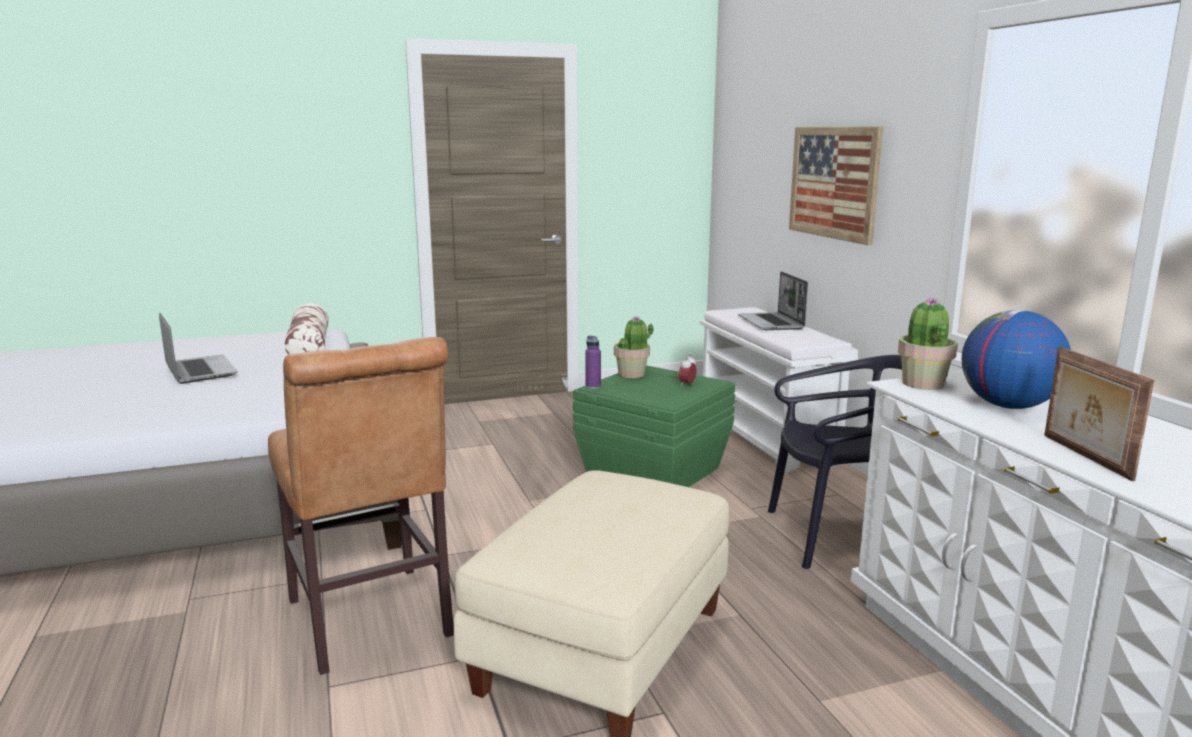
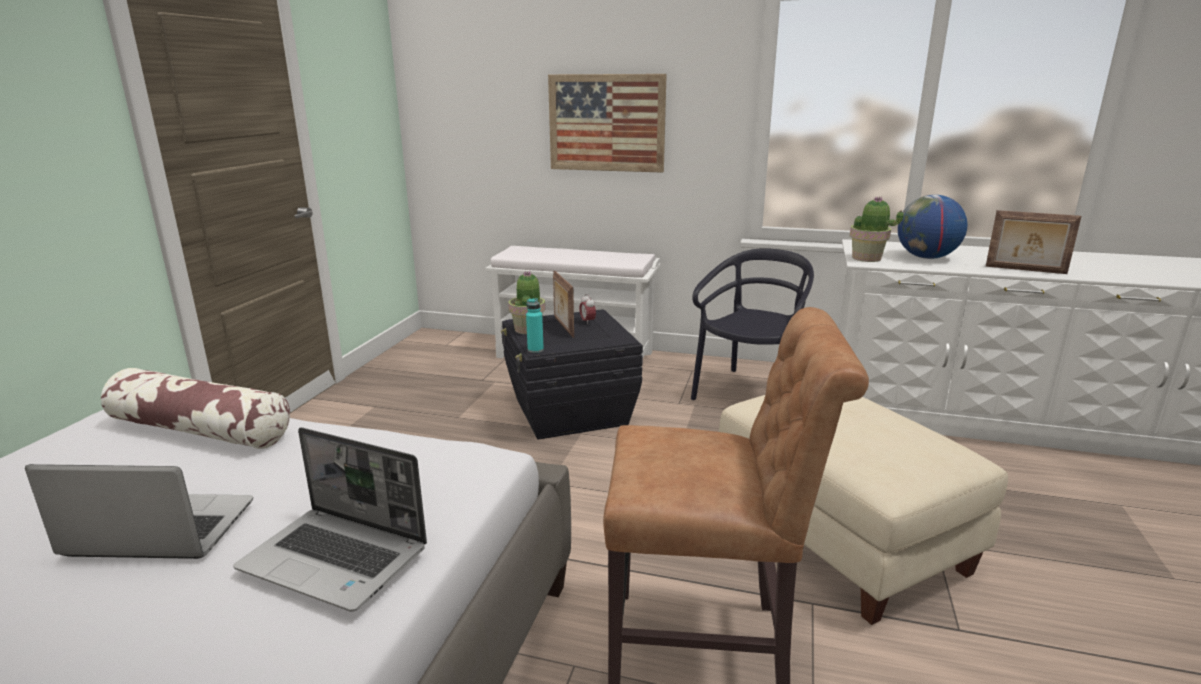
camera: 55 degrees left, 5 degrees up
(593, 386) = (535, 350): purple bottle -> turquoise bottle
(652, 472) = (570, 412): green storage box -> black storage box
(658, 381) = (563, 327): none -> picture frame
(772, 323) = (568, 254): laptop -> laptop (337, 559)

